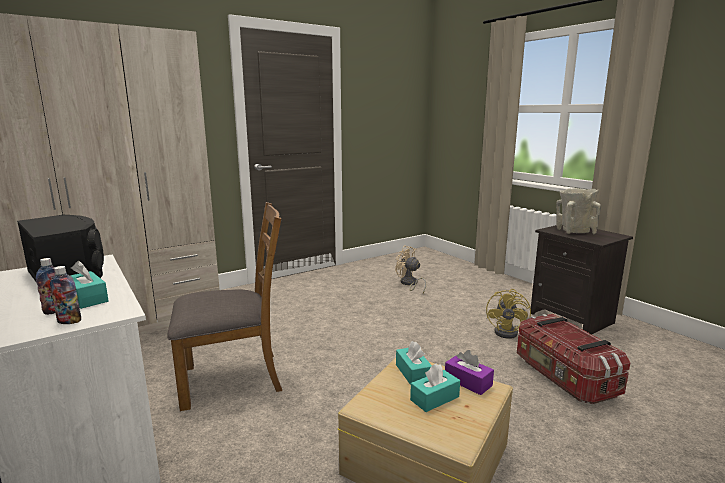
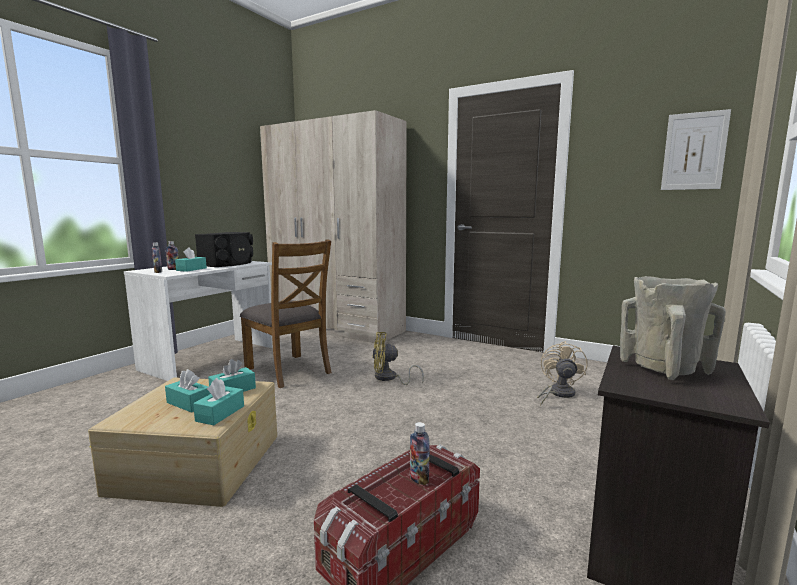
camera: 65 degrees right, 5 degrees down
(408, 103) = (694, 151): none -> picture
(468, 382) = (220, 413): purple tissue box -> turquoise tissue box
(510, 332) = (501, 485): yellow fan -> yellow fan (389, 378)
(565, 331) = (419, 479): none -> bottle

